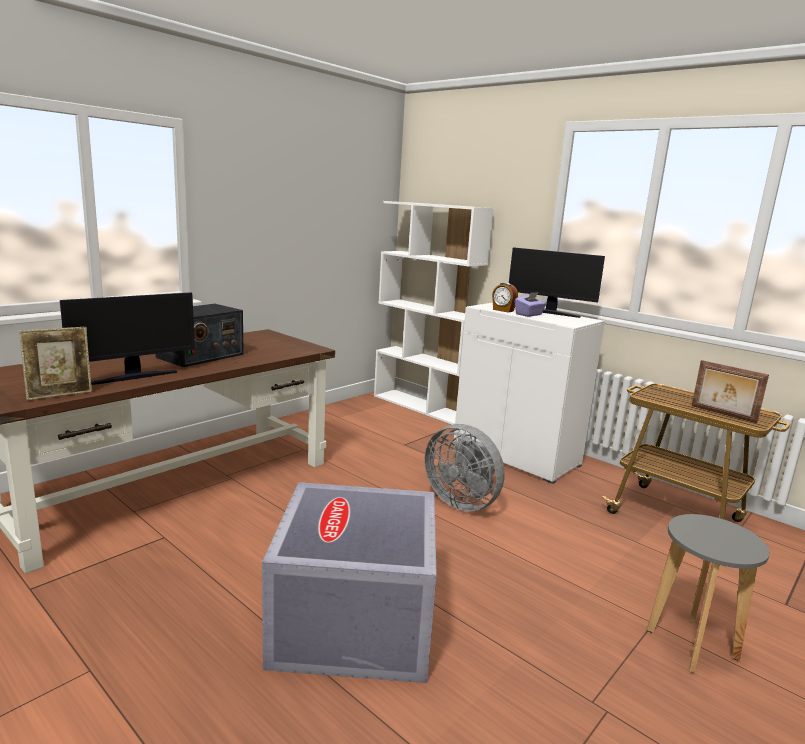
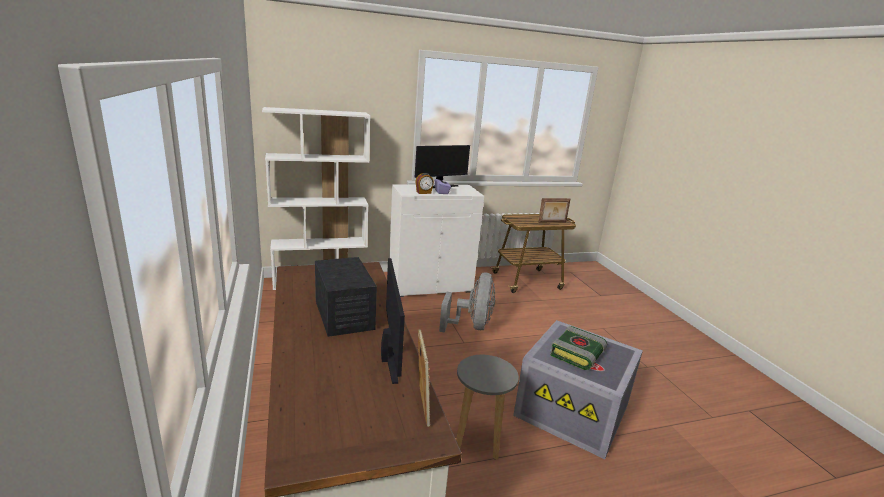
camera: 60 degrees left, 5 degrees up
(349, 517) = (578, 354): none -> book
(463, 502) = (471, 326): grey fan -> grey fan turned 60 degrees counterclockwise
(692, 645) = (619, 327): grey stool -> grey stool (478, 440)

